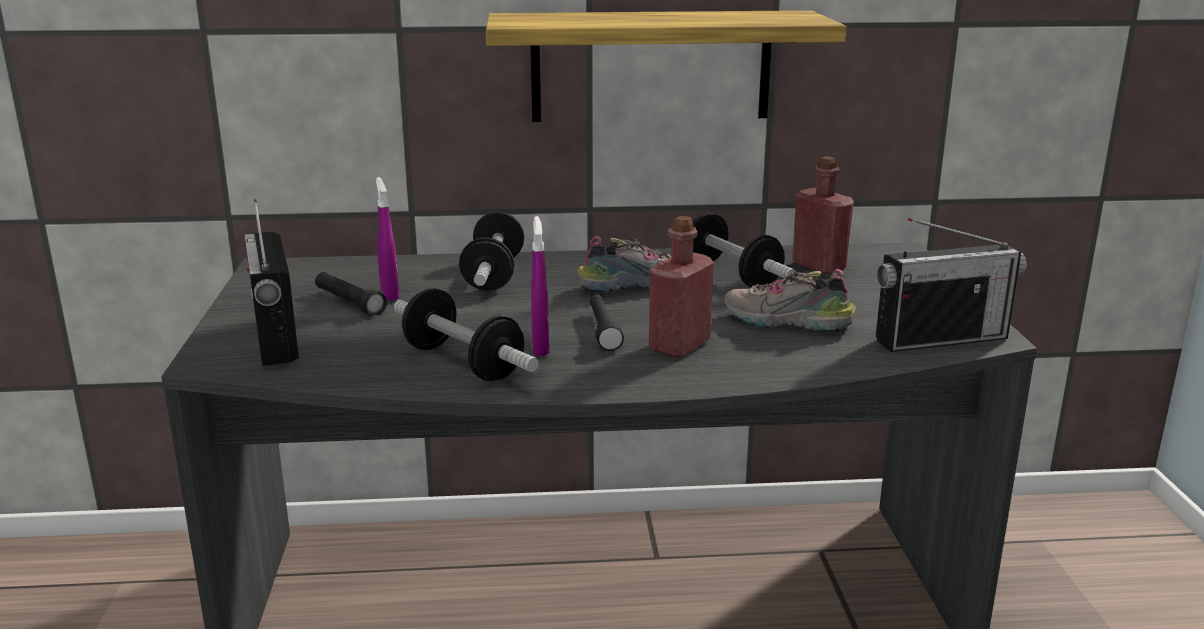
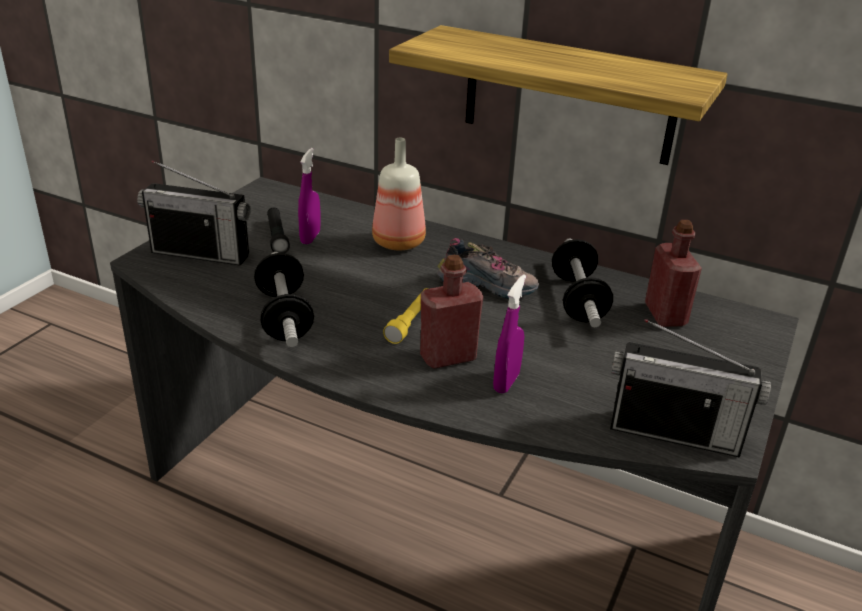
camera: 30 degrees right, 10 degrees up
(275, 338) = (201, 253): radio -> radio turned 90 degrees counterclockwise
(493, 275) = (398, 241): dumbbell -> bottle
(540, 347) = (349, 321): purple spray bottle -> purple spray bottle (506, 382)
(603, 330) = (410, 322): black flashlight -> yellow flashlight
(786, 323) = (560, 365): shoe -> none

